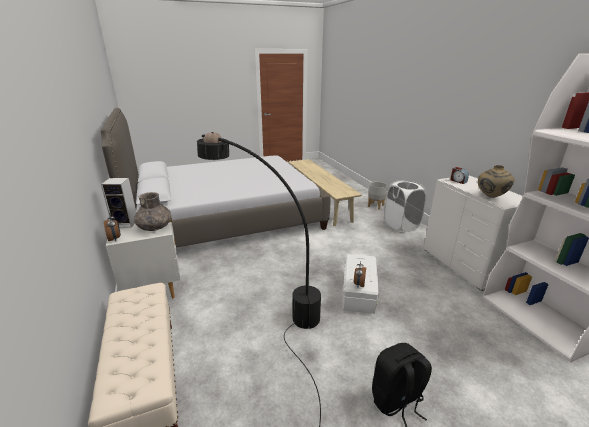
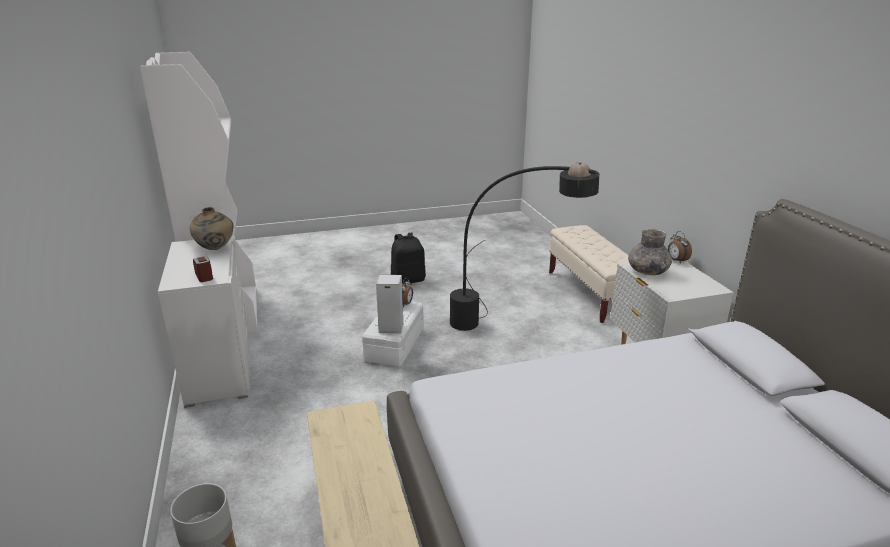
camera: 175 degrees left, 0 degrees up
(126, 223) = (691, 277): speaker -> speaker (390, 328)
(401, 225) = (223, 461): white laundry basket -> none

